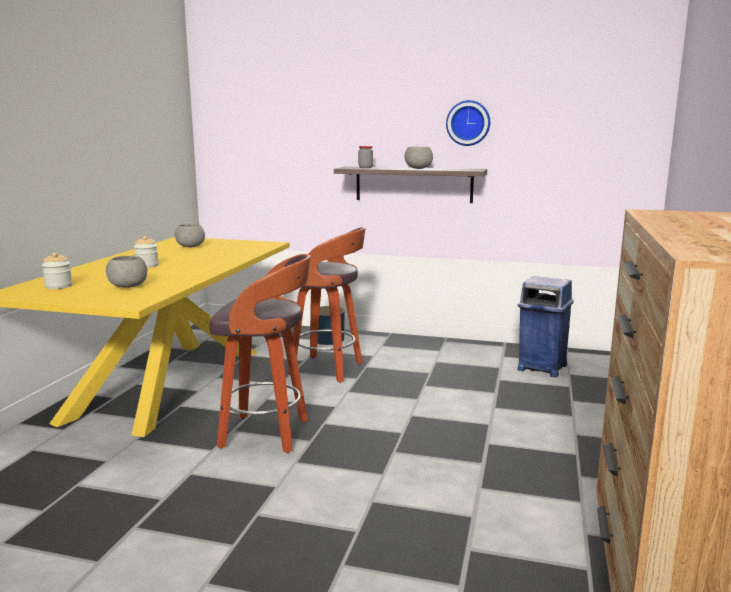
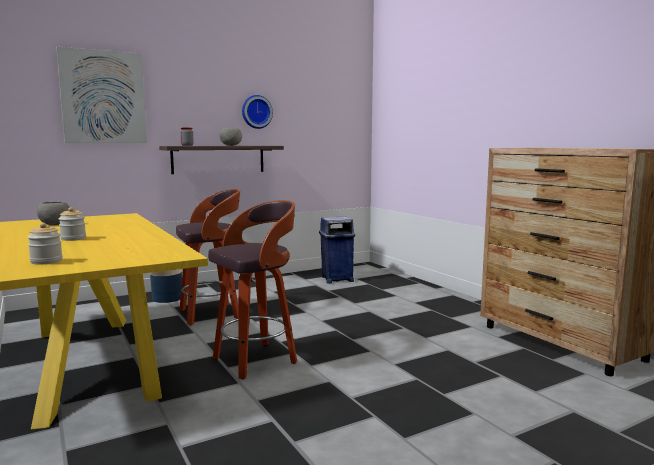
camera: 45 degrees left, 5 degrees down
(127, 286) = (124, 250): grey bowl -> none
(291, 112) = (103, 97): none -> picture

